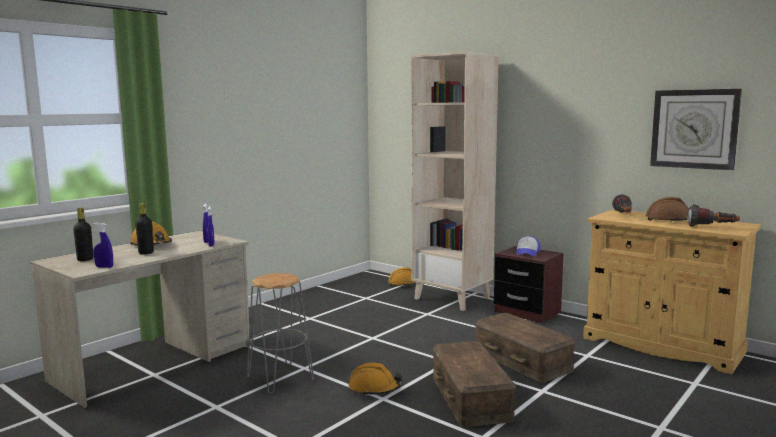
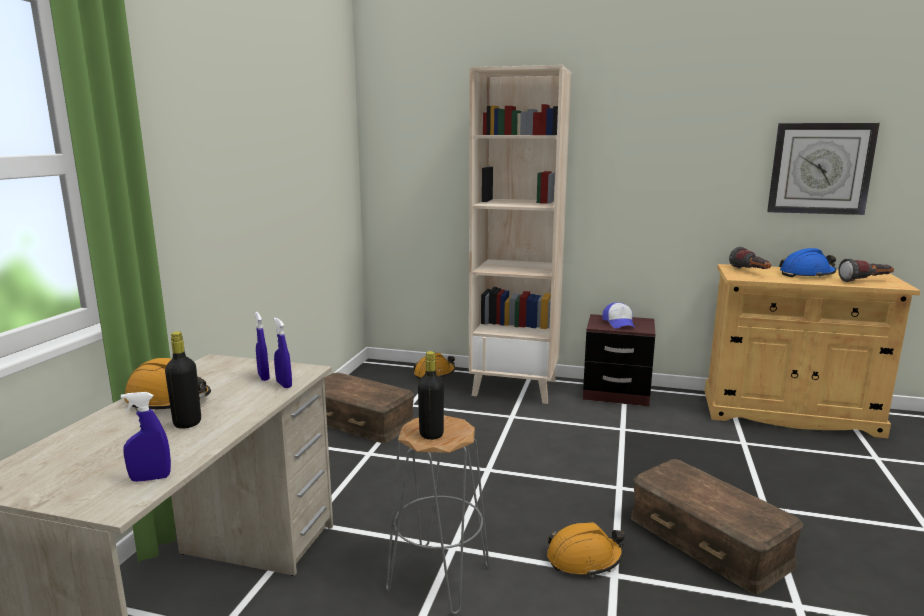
camera: 25 degrees left, 5 degrees up
(85, 259) = (76, 464): black bottle -> black bottle (431, 434)
(523, 360) = (692, 464): brown storage box -> brown storage box (360, 421)
(670, 220) = (807, 274): brown hard hat -> blue hard hat

